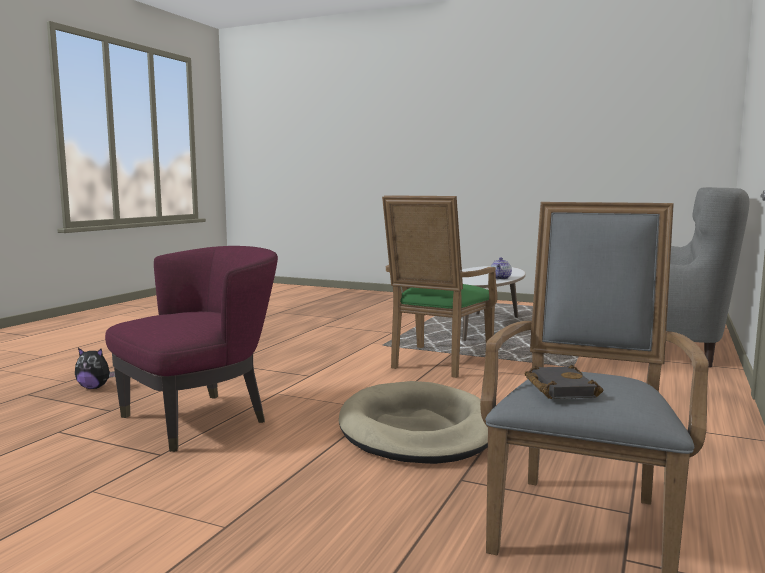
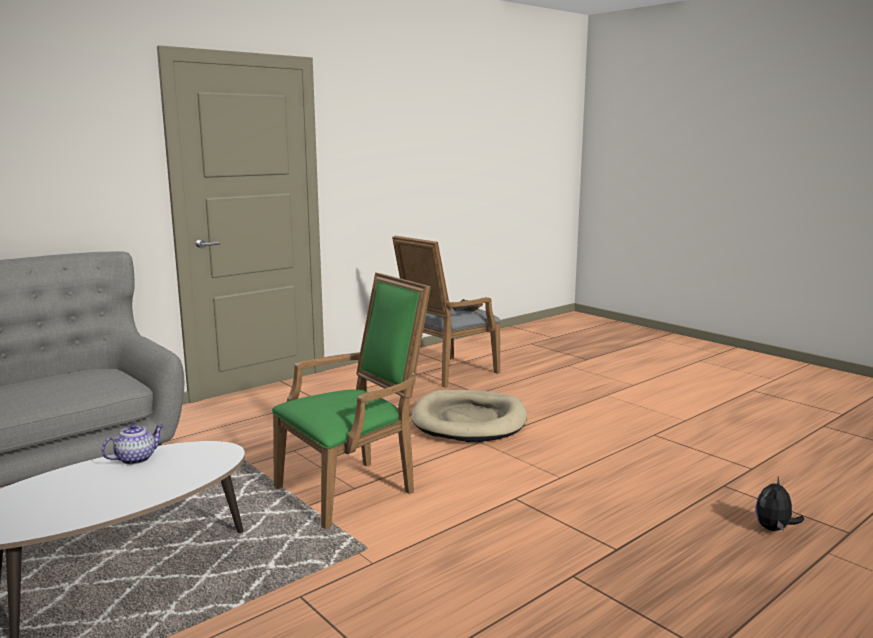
camera: 155 degrees left, 5 degrees up
(94, 387) = (774, 529): plush toy -> plush toy turned 90 degrees counterclockwise
(200, 419) = (633, 459): purple armchair -> none

